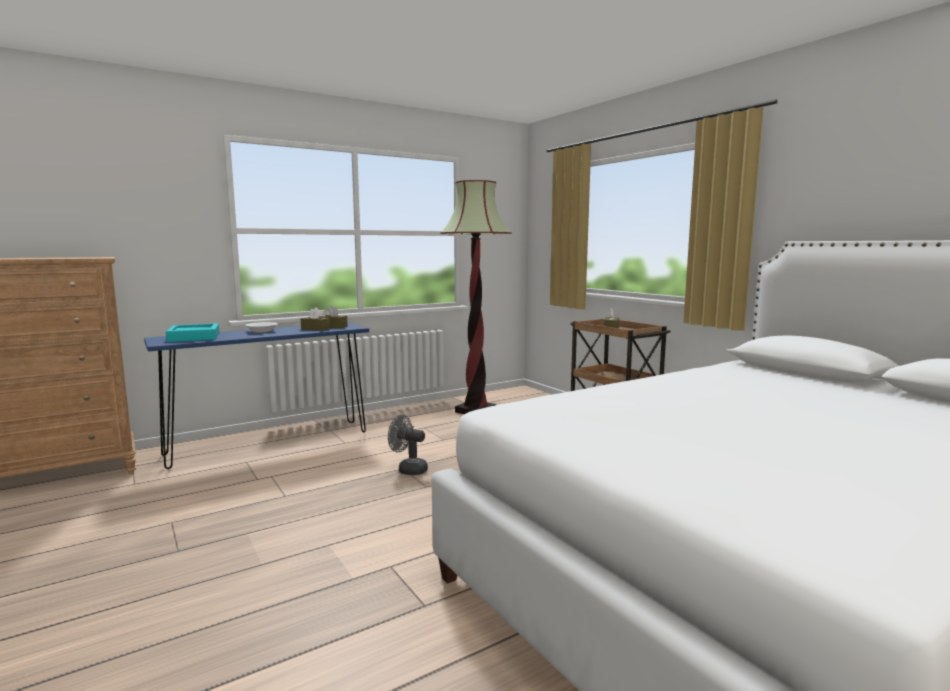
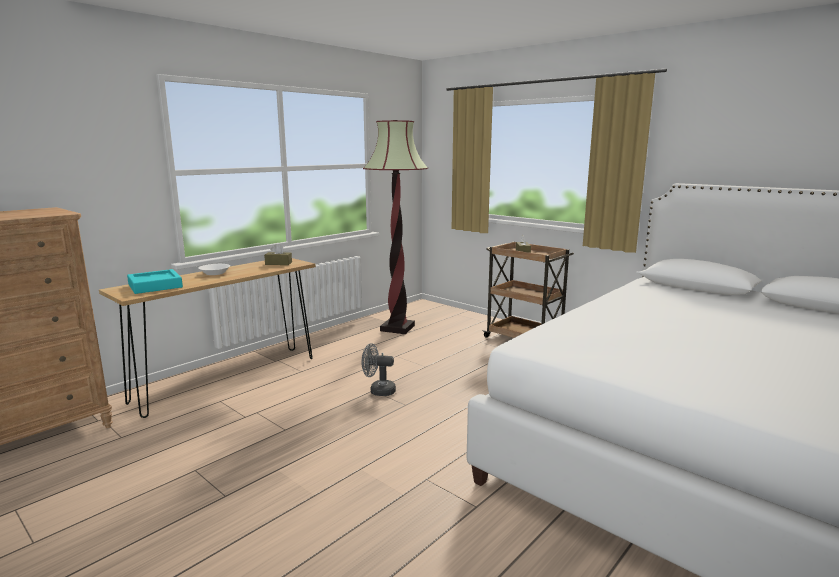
camera: 15 degrees left, 5 degrees up
(270, 443) = (228, 379): blue console table -> brown console table
(315, 329) = (265, 267): brown tissue box -> none

